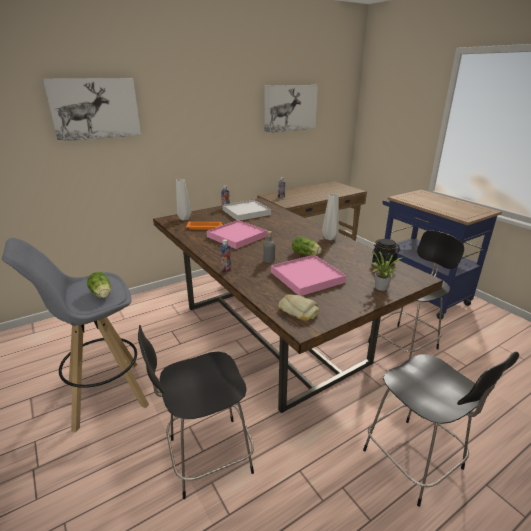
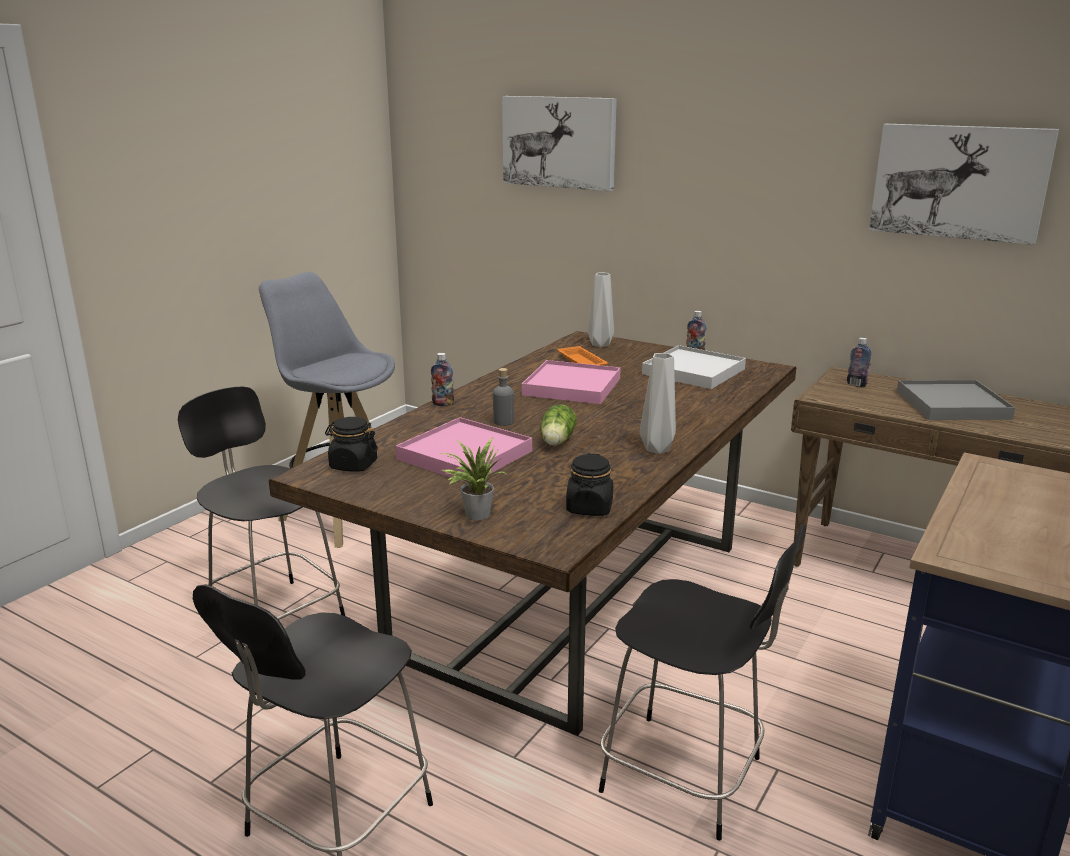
camera: 65 degrees right, 5 degrees down
(102, 294) = (338, 369): lettuce -> none
(298, 310) = (353, 465): bread -> black jar
(313, 192) = (952, 405): none -> grey tray

